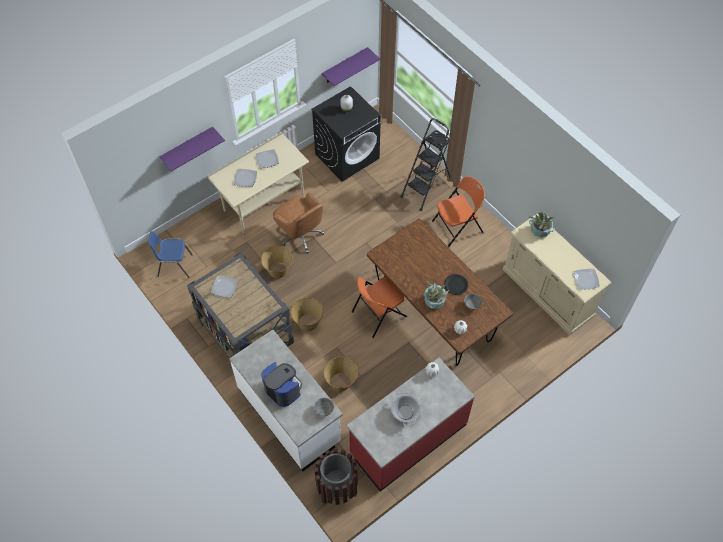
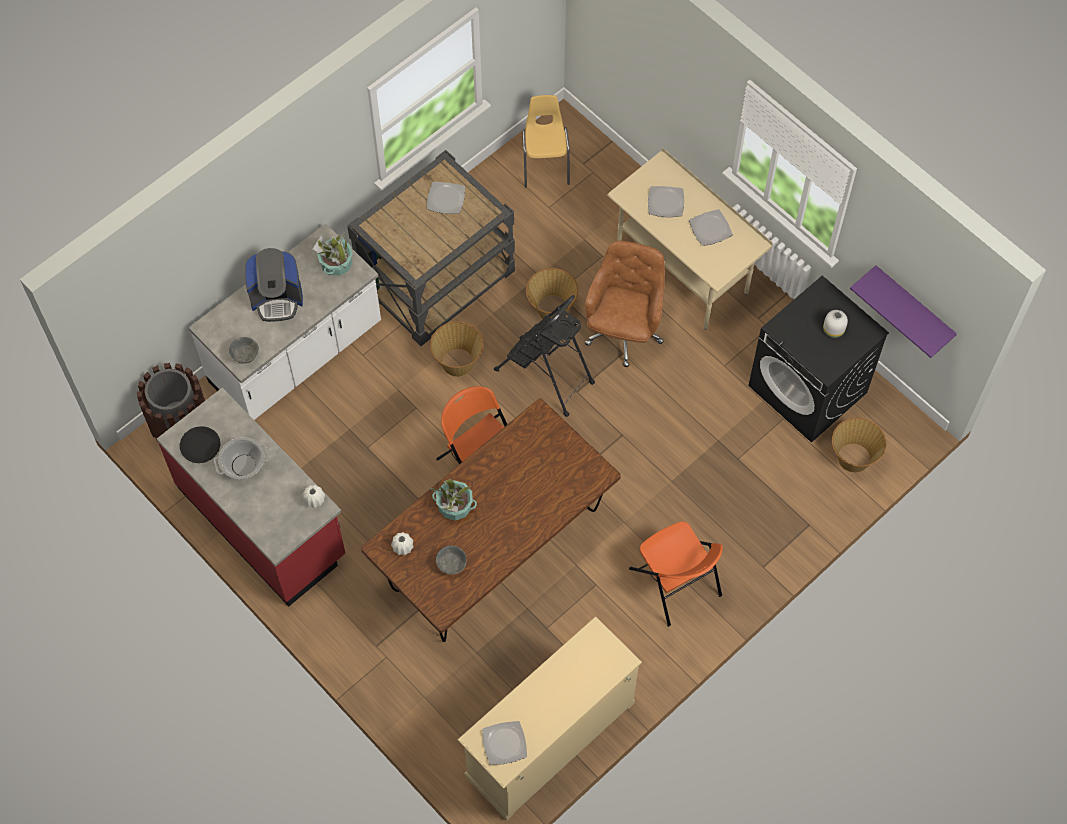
camera: 85 degrees right, 5 degrees up
(174, 265) = (545, 164): blue chair -> yellow chair
(187, 147) = (673, 90): purple shelf -> none
(283, 389) = (277, 298): coffee machine -> coffee machine turned 45 degrees clockwise
(300, 236) = (624, 333): brown office chair -> brown office chair turned 150 degrees clockwise
(340, 382) = (354, 419): basket -> basket (853, 458)
(427, 188) = (756, 527): step ladder -> step ladder (545, 376)
(456, 285) = (489, 538): black plate -> black plate (200, 445)
(540, 230) = (603, 666): potted plant -> potted plant (336, 263)

